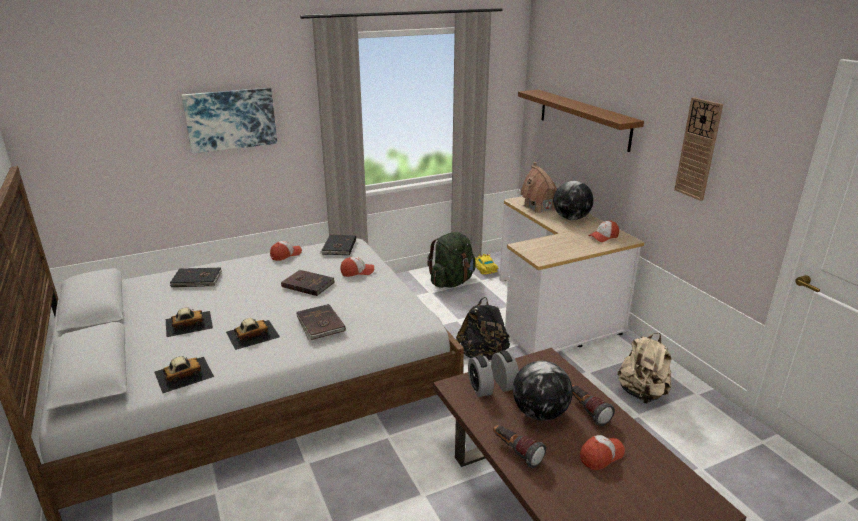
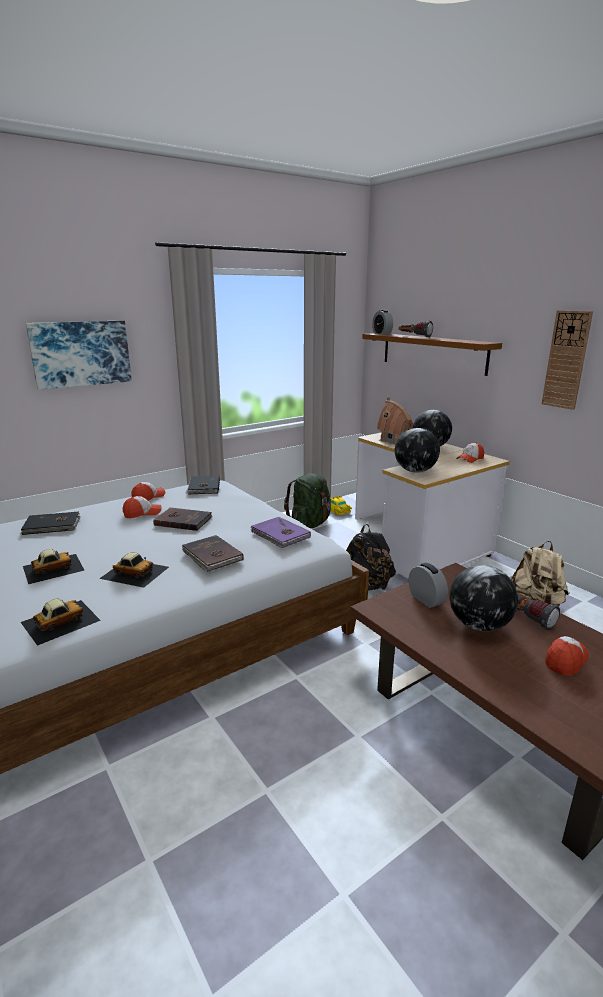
camera: 10 degrees left, 5 degrees down
(252, 334) = (134, 572): toy car -> toy car turned 60 degrees clockwise
(357, 272) = (232, 507): cap -> cap (142, 513)
(387, 307) = (280, 535): none -> purple book
(480, 388) = (403, 607): alarm clock -> alarm clock (382, 334)
(516, 452) = (475, 667): flashlight -> flashlight (414, 337)
(537, 249) = (415, 471): none -> globe

